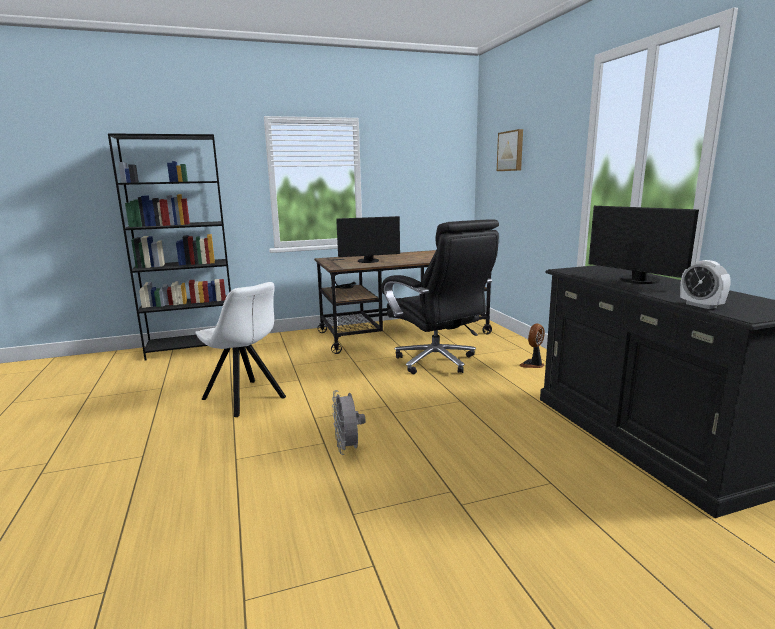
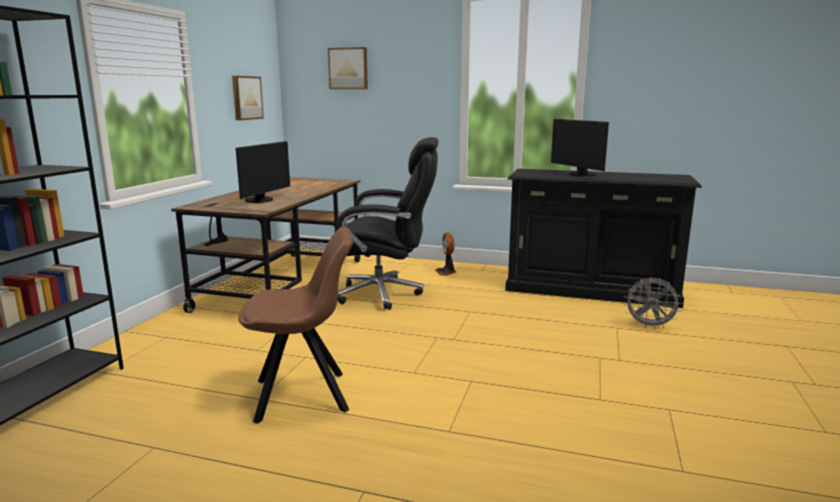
camera: 55 degrees left, 0 degrees up
(245, 398) = (302, 396): white chair -> brown chair
(348, 449) = (495, 374): grey fan -> grey fan (649, 326)
(424, 180) = (246, 98): none -> picture
(637, 280) = (580, 174): monitor -> monitor turned 60 degrees clockwise
(701, 305) = (657, 180): alarm clock -> none

